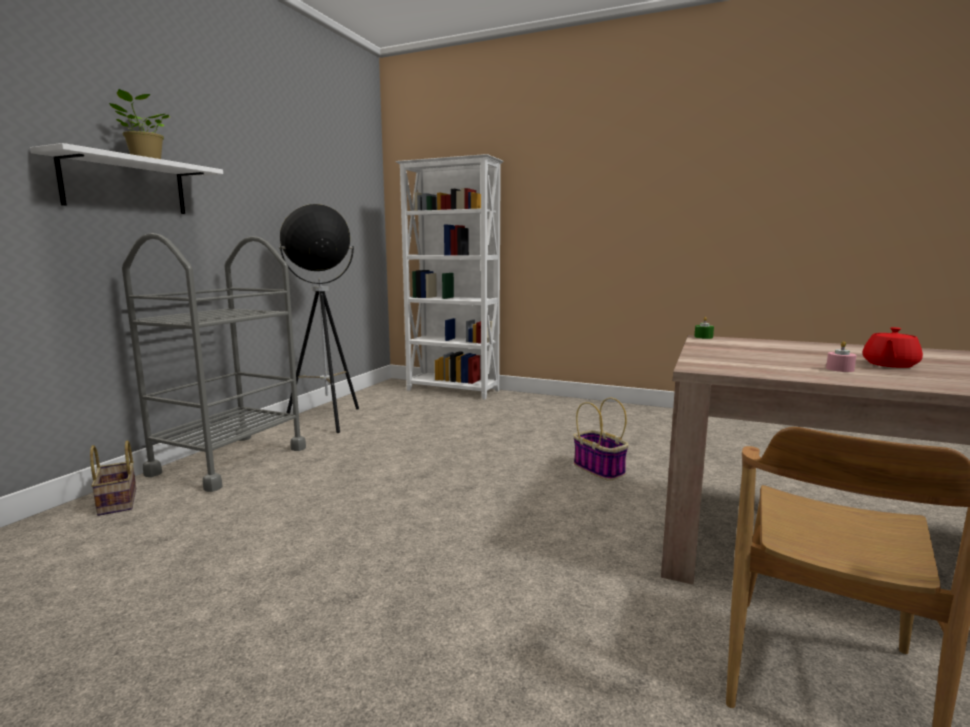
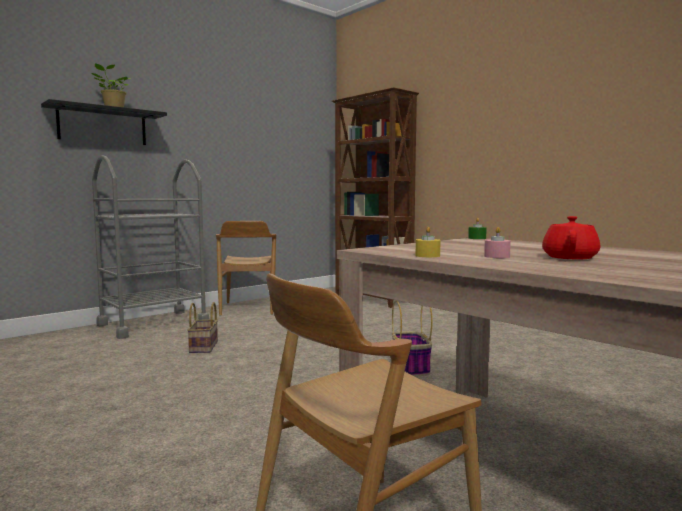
camera: 25 degrees right, 5 degrees down
(119, 502) = (66, 336): basket -> basket (204, 347)
(125, 185) = (103, 126): white shelf -> black shelf
(328, 420) = (248, 308): floor lamp -> brown chair
(453, 391) = (372, 299): white bookcase -> brown bookcase
(789, 374) = (427, 255): none -> yellow candle
(889, 365) = (570, 257): red teapot -> red teapot turned 135 degrees clockwise

